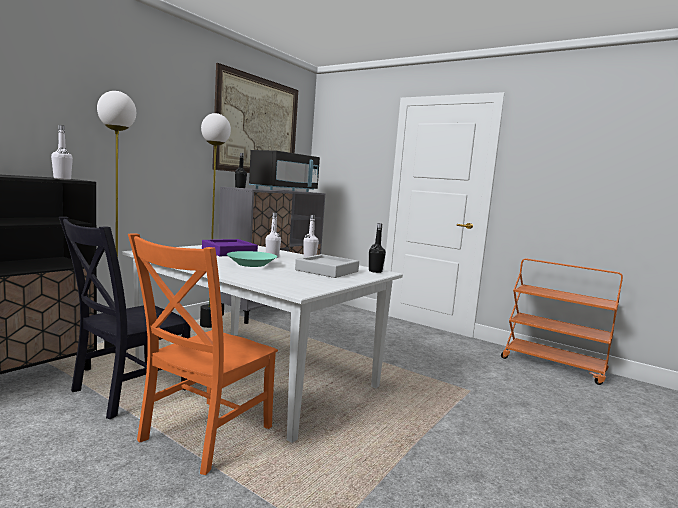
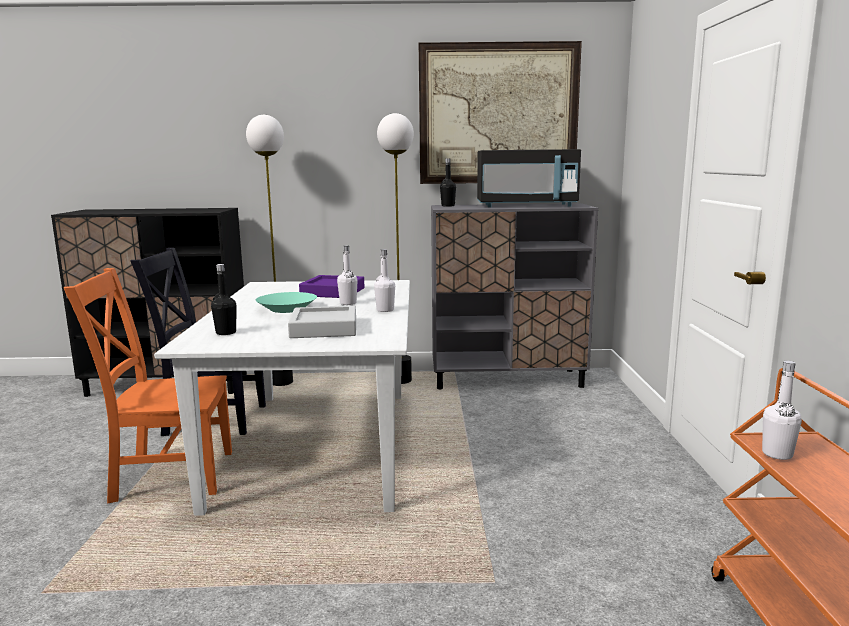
camera: 55 degrees right, 5 degrees up
(62, 179) = (202, 211): white bottle -> white bottle (777, 454)
(375, 271) = (380, 339): black bottle -> black bottle (226, 332)

